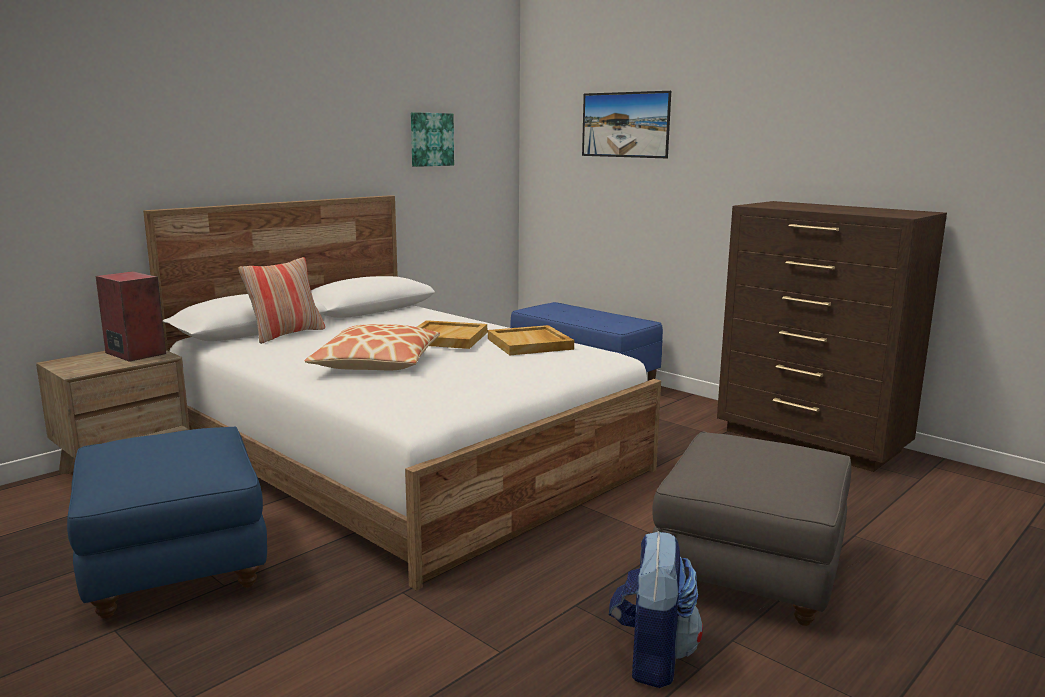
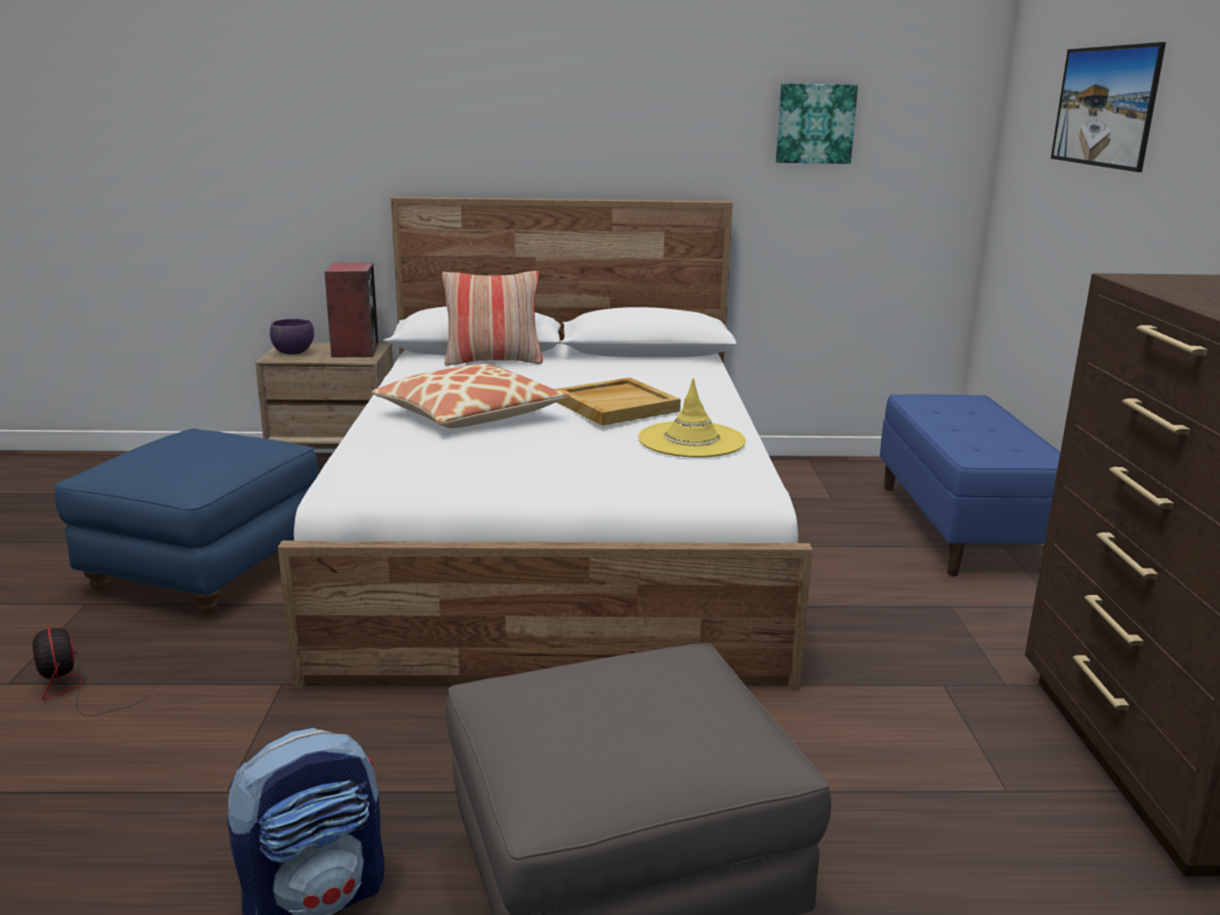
camera: 45 degrees right, 5 degrees up
(81, 366) = (293, 353): none -> purple bowl
(262, 668) = (84, 689): none -> fan
(530, 344) = (691, 440): beige tray -> yellow hat

